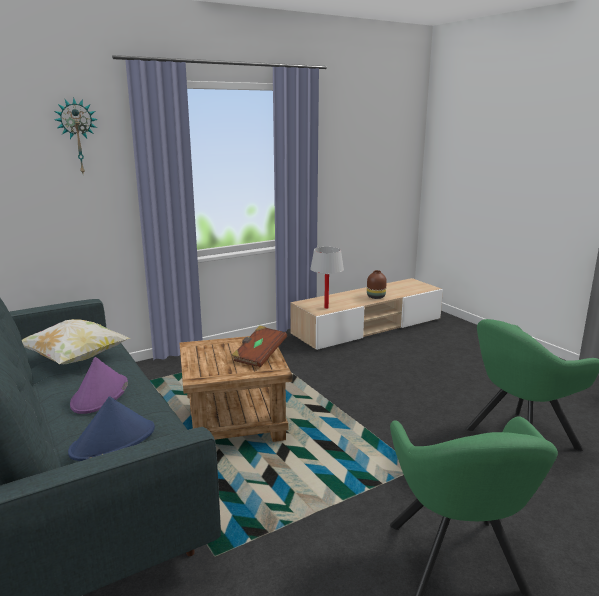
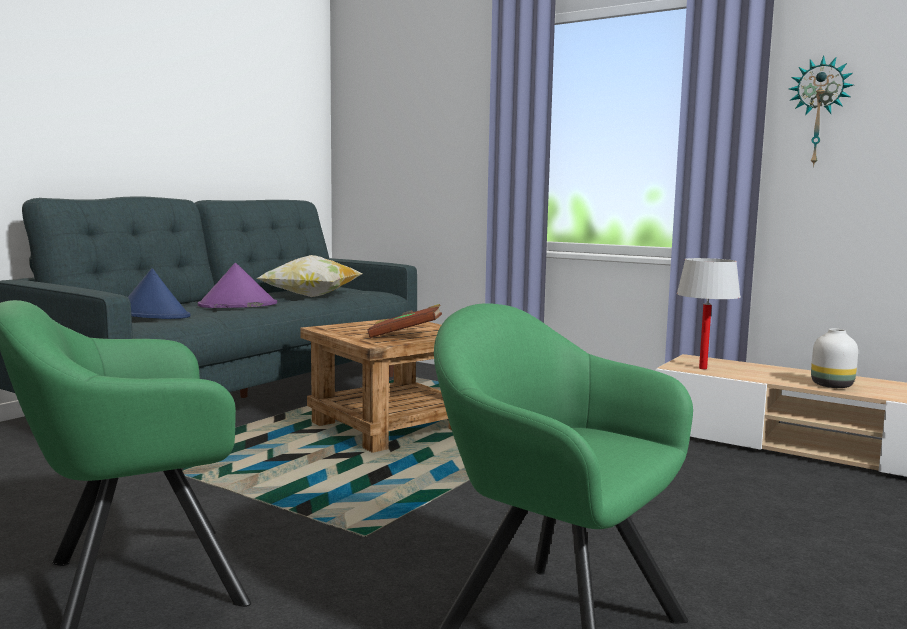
camera: 65 degrees right, 10 degrees down
(77, 136) = (452, 91): wall clock -> wall clock (819, 112)
(375, 297) = (830, 385): brown vase -> white vase

